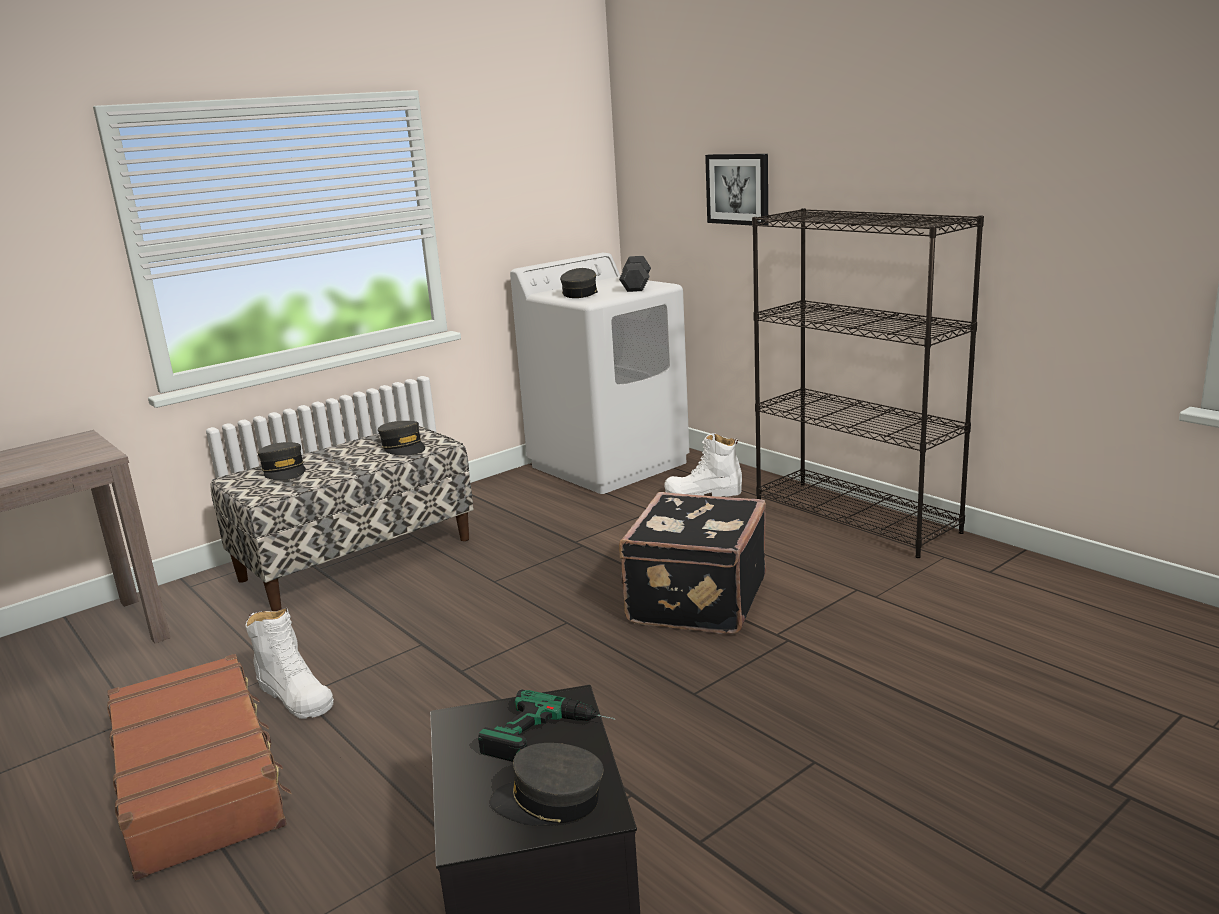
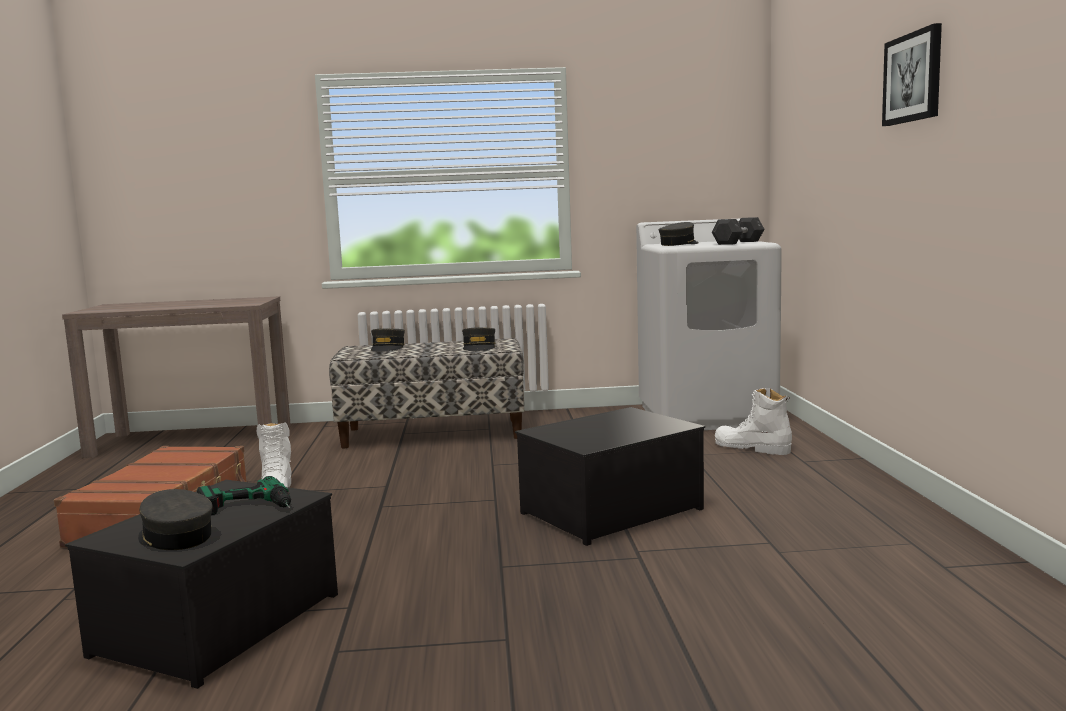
camera: 35 degrees right, 10 degrees down
(694, 600) = (611, 512): black suitcase -> storage box
(738, 189) = (833, 147): picture -> picture (913, 77)
(856, 517) = (870, 494): black bookcase -> none

